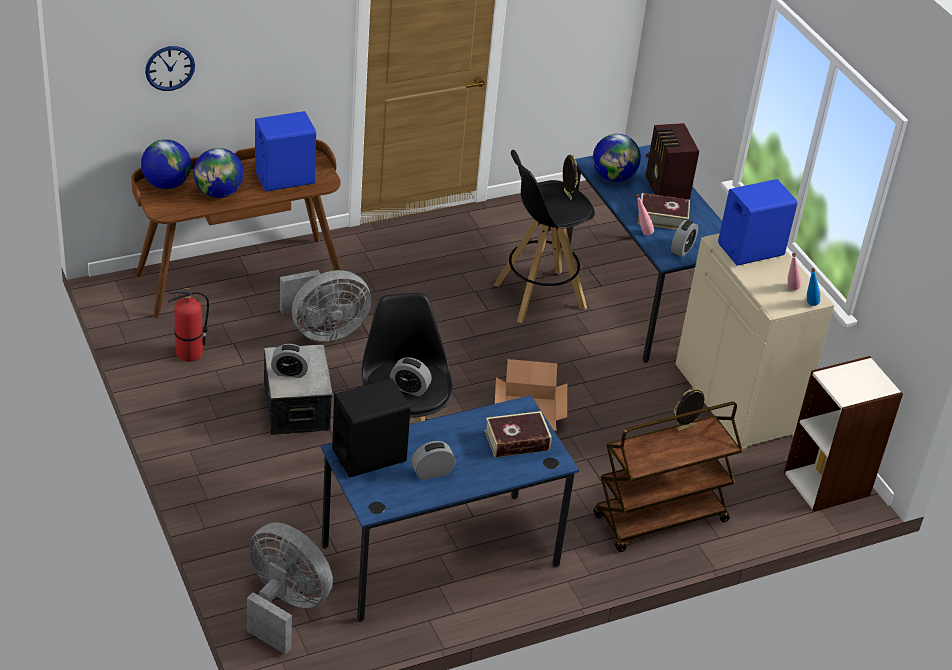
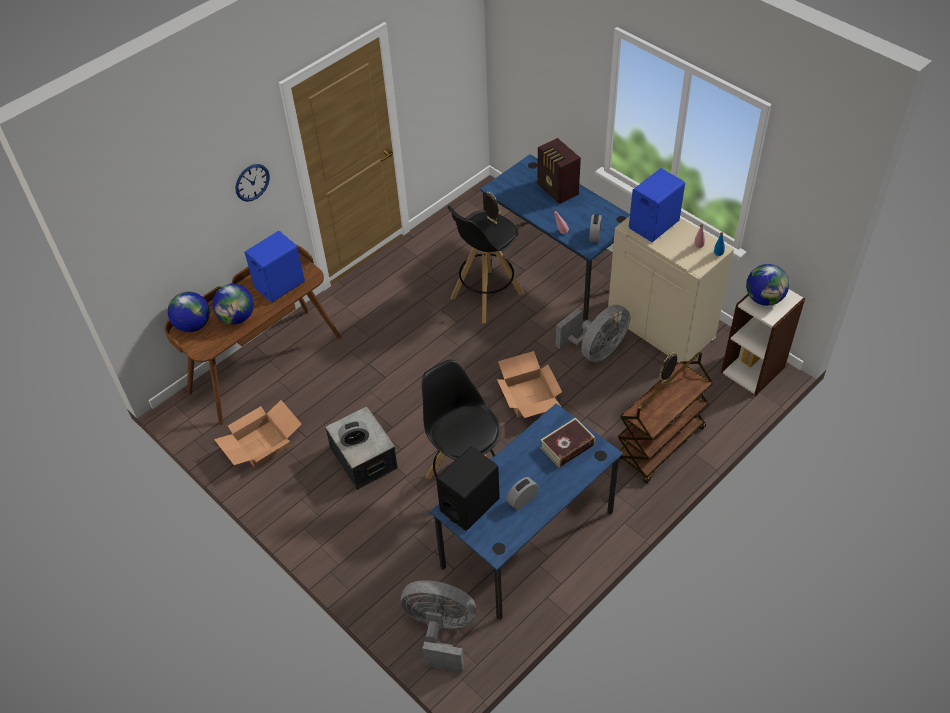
camera: 15 degrees left, 10 degrees up
(170, 68) = (166, 239): wall clock -> wall clock (252, 182)
(189, 354) = (262, 445): fire extinguisher -> cardboard box
(324, 331) = (350, 385): grey fan -> grey fan (596, 350)
(409, 388) = (468, 433): alarm clock -> none
(613, 177) = (516, 193): globe -> globe (764, 298)
(662, 217) = (567, 214): book -> none

